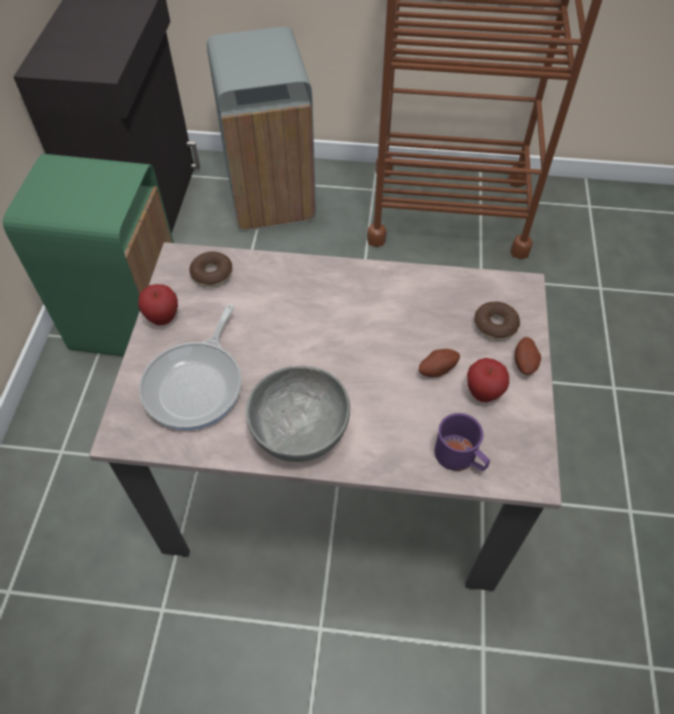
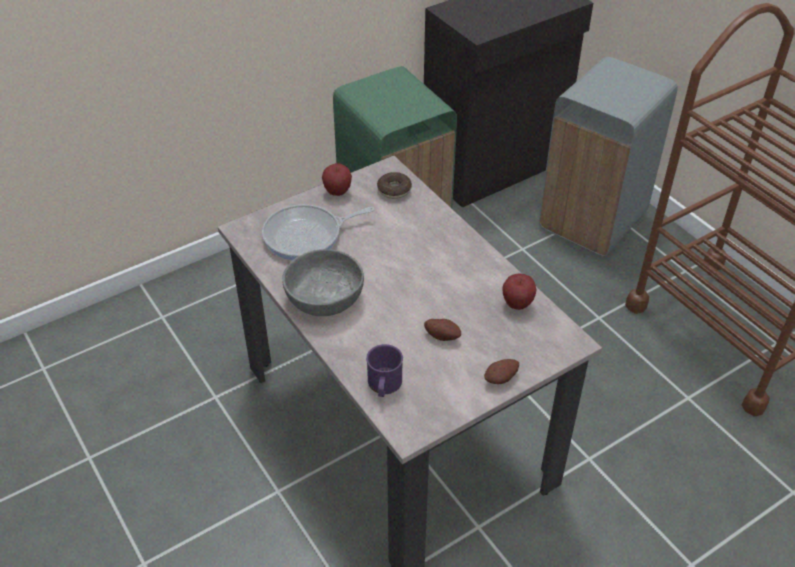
camera: 50 degrees right, 10 degrees down
(483, 393) = (449, 370): apple -> apple (517, 304)
(495, 325) = (517, 345): donut -> none

